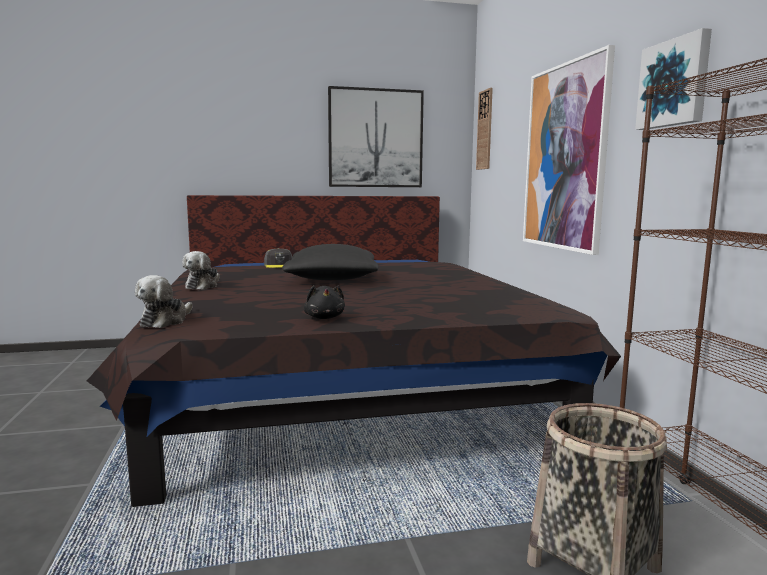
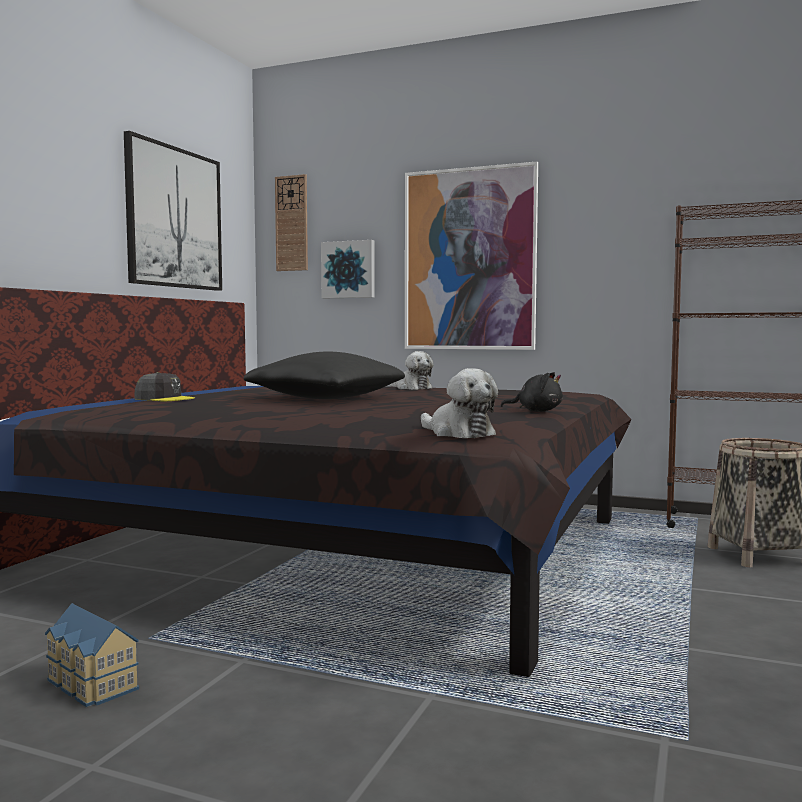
camera: 55 degrees left, 5 degrees down
(80, 406) = (90, 685): none -> toy house
(203, 286) = (252, 417): plush toy -> plush toy (411, 388)
(674, 83) = (617, 204): picture -> picture (349, 269)

